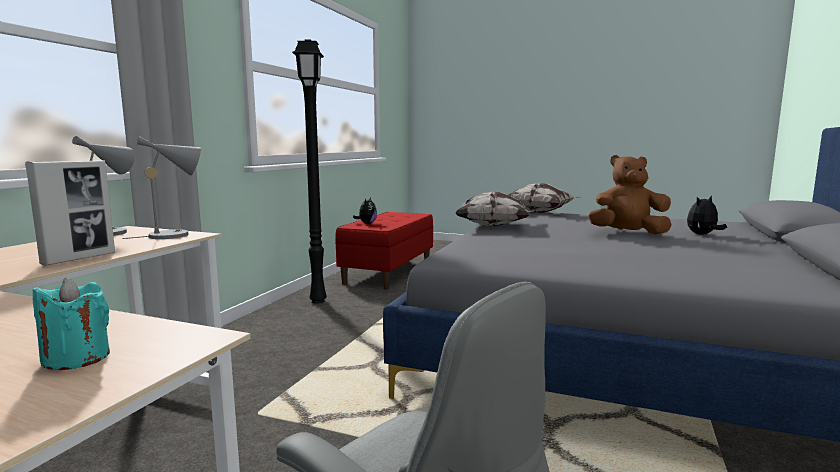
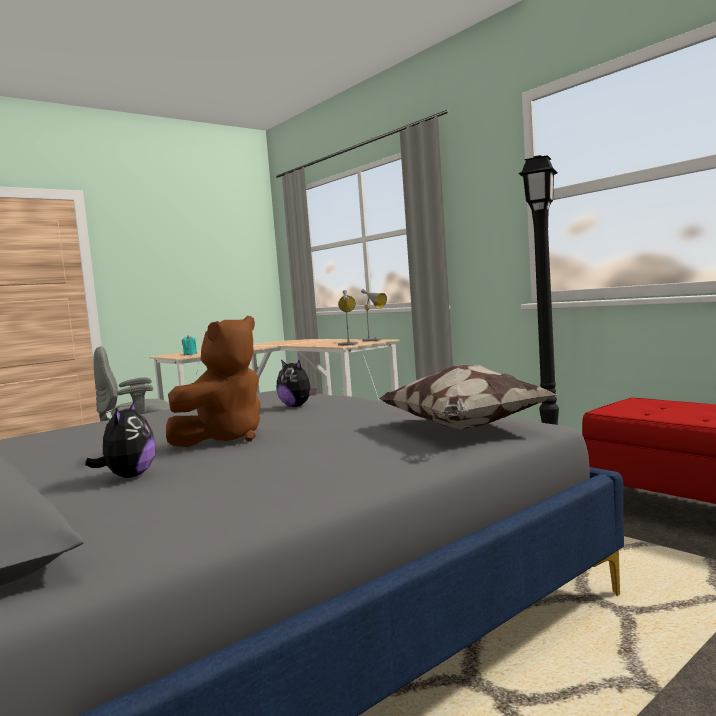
camera: 120 degrees right, 5 degrees down
(79, 258) = (310, 344): picture frame -> none
(366, 223) = (667, 406): plush toy -> plush toy (297, 406)
(494, 226) = (385, 404): pillow -> none

